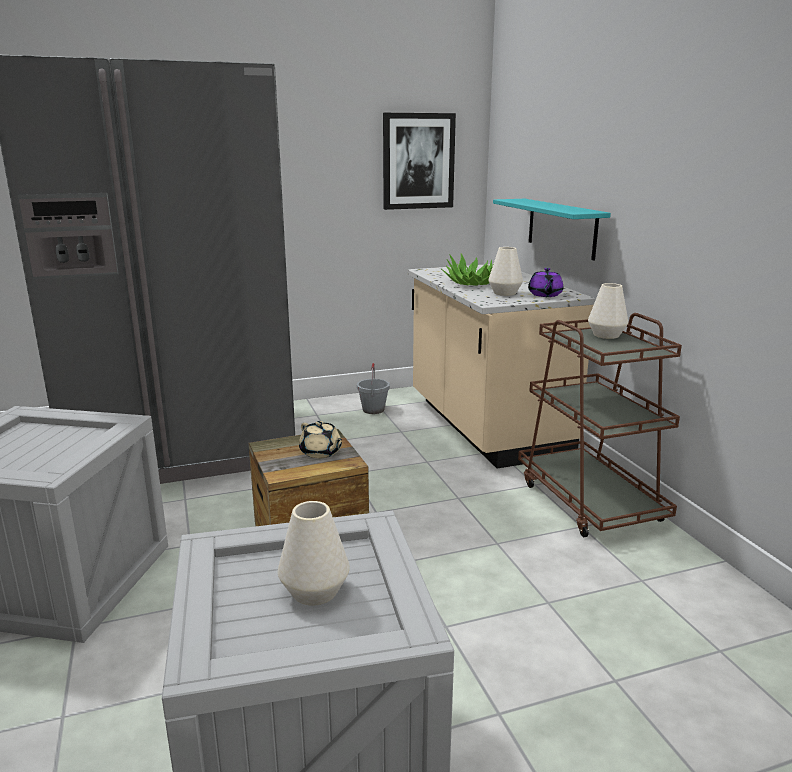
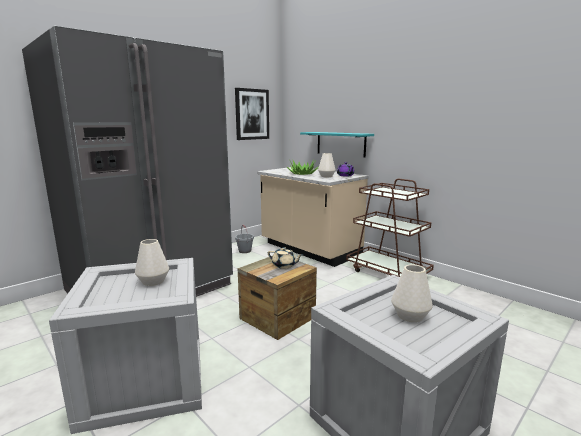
camera: 25 degrees left, 5 degrees down
(606, 335) = (387, 190): white vase -> white vase (153, 281)

